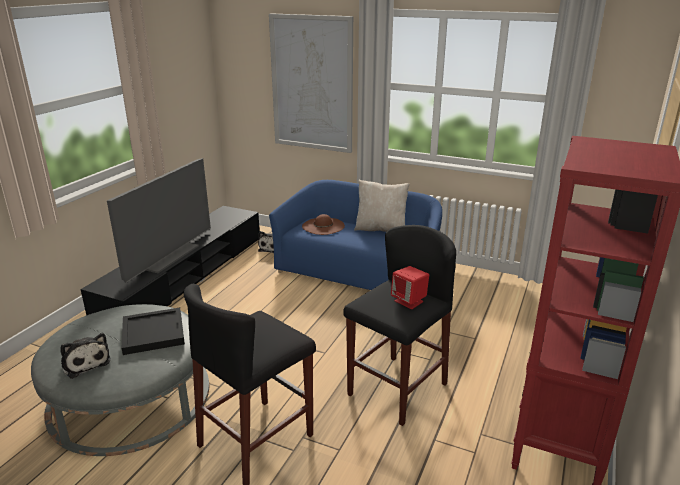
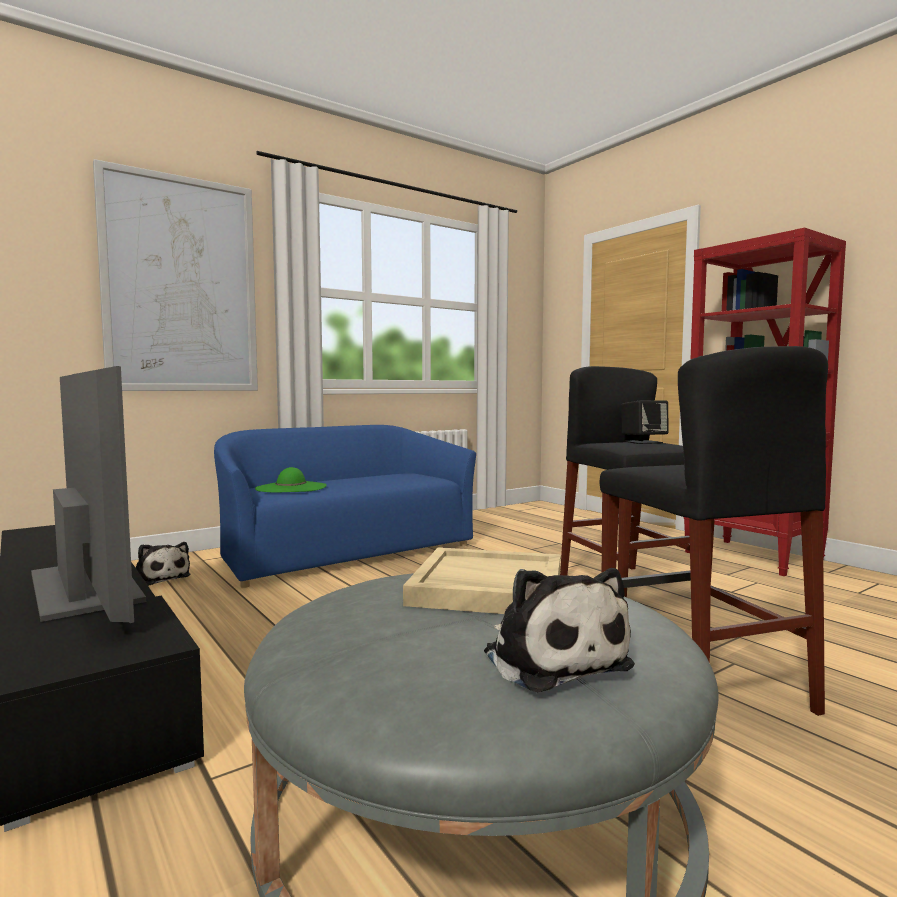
camera: 60 degrees left, 20 degrees down
(85, 362) = (552, 658): plush toy -> plush toy turned 75 degrees clockwise
(152, 333) = (486, 587): black tray -> beige tray
(323, 226) = (291, 487): brown hat -> green hat
(380, 229) = (359, 476): beige pillow -> none
(409, 301) = (643, 442): red speaker -> black speaker

